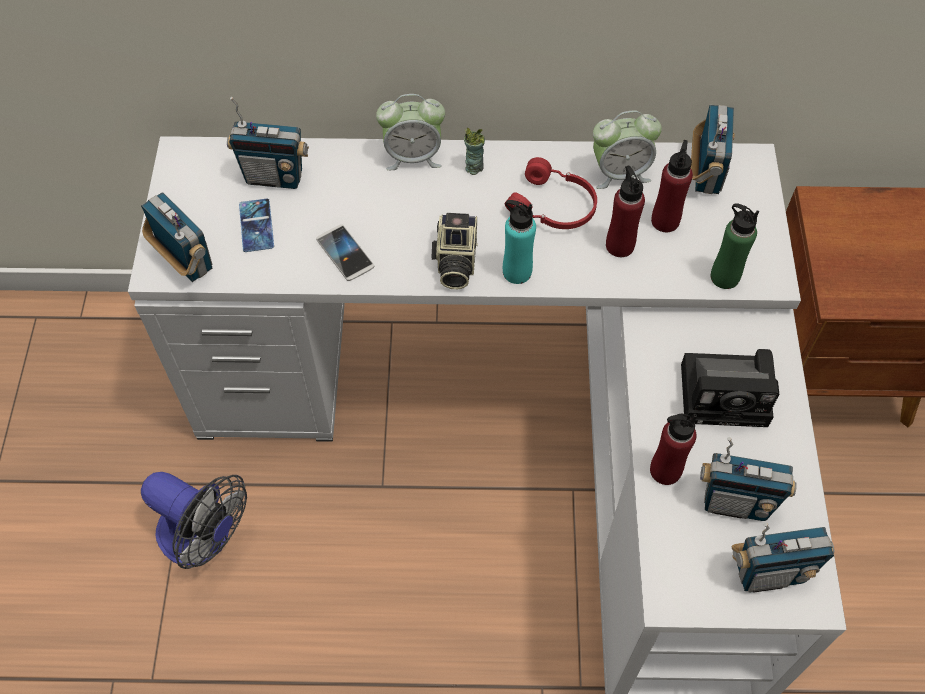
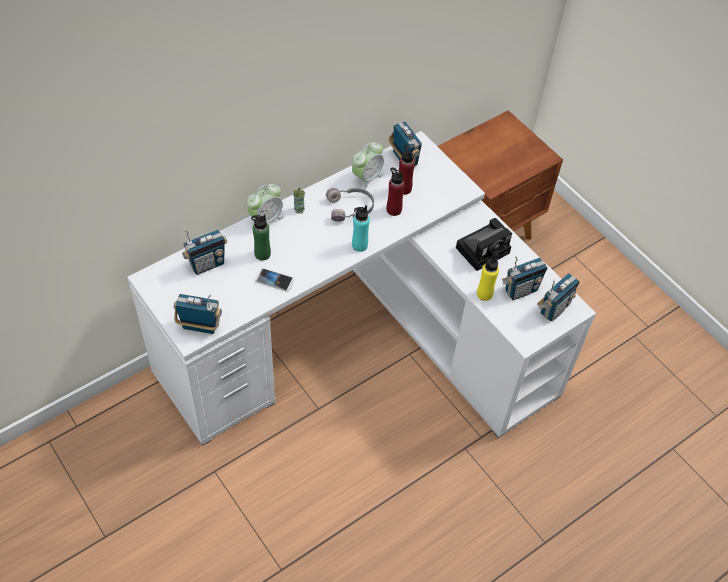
camera: 40 degrees left, 5 degrees down
(204, 538) = (249, 489): fan -> none
(256, 225) = (219, 291): phone -> none
(454, 262) = (328, 256): camera -> none
(553, 207) = (350, 208): red headphones -> grey headphones
(665, 470) = (484, 294): red bottle -> yellow bottle
(724, 277) = (447, 199): green bottle -> green bottle (262, 254)

